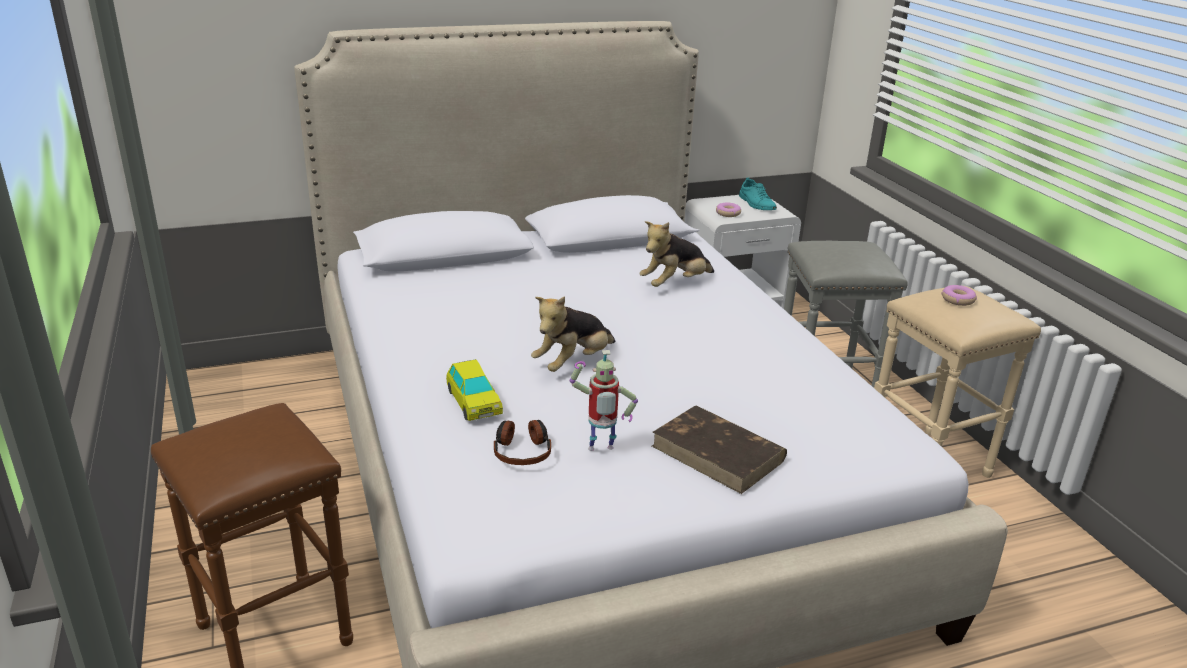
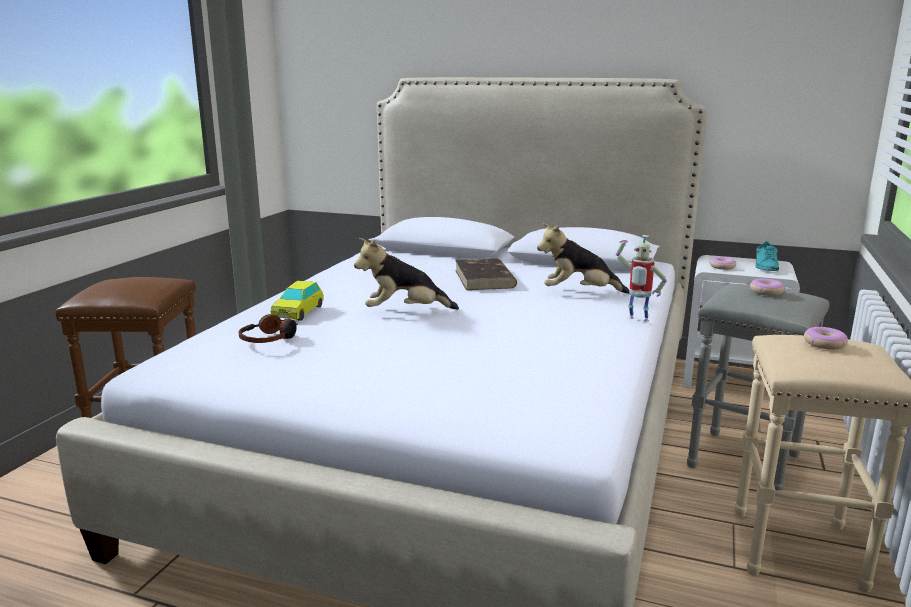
camera: 40 degrees right, 10 degrees down
(600, 450) = (318, 355): toy robot -> toy robot (637, 320)
(719, 453) = (397, 383): brown book -> brown book (485, 279)
(847, 250) = (766, 292): none -> donut

